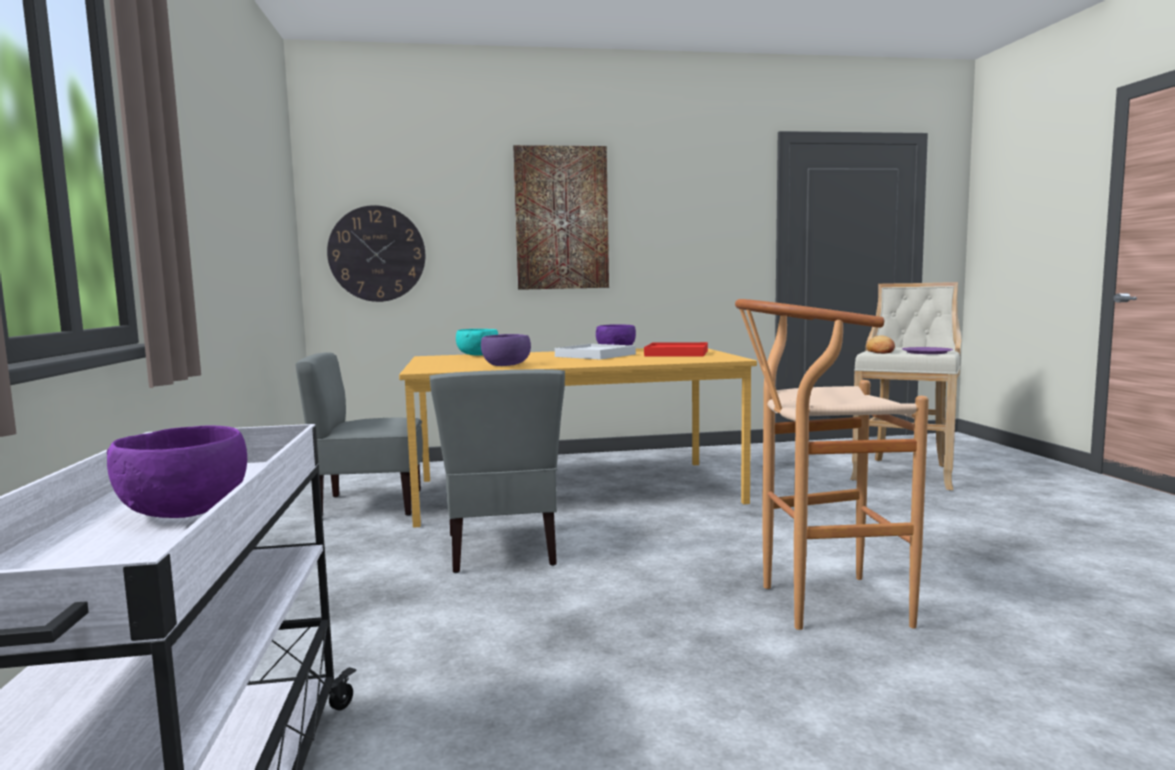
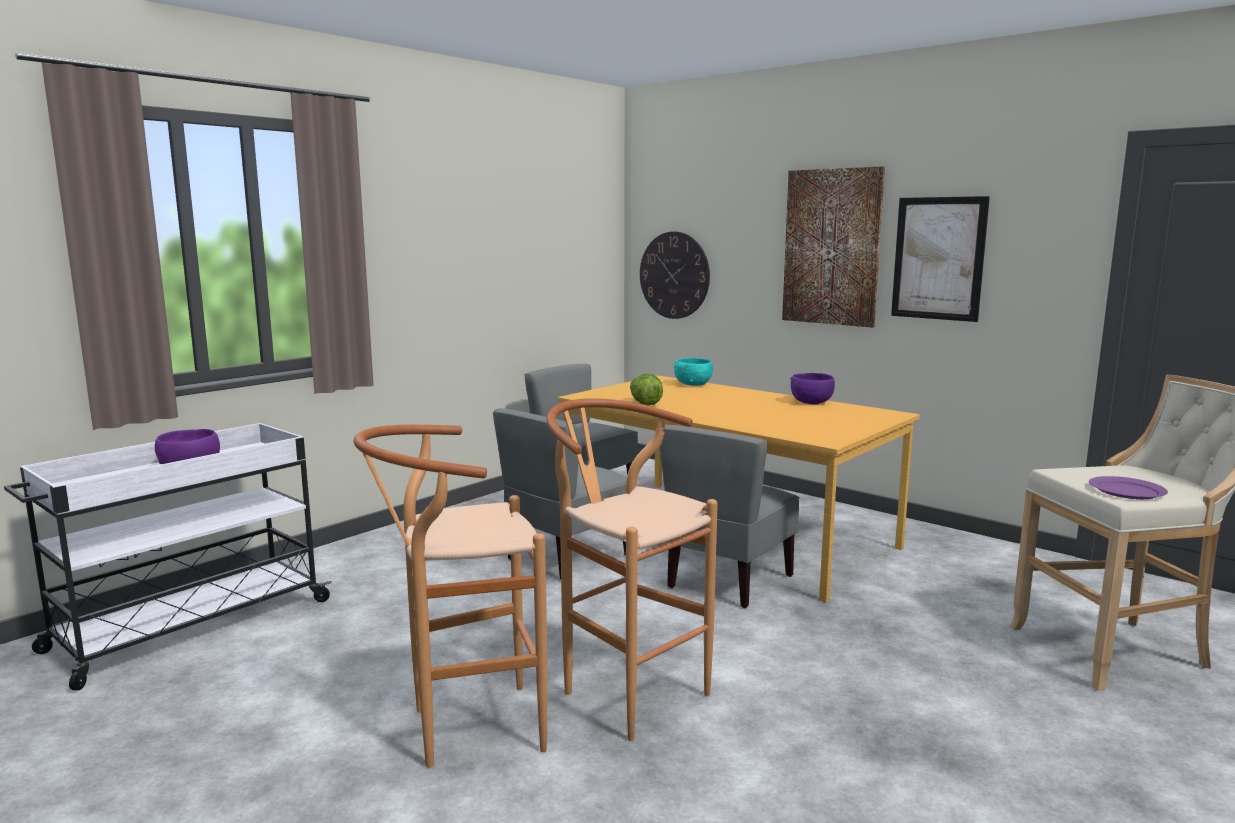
camera: 50 degrees right, 5 degrees up
(507, 365) = (645, 403): purple bowl -> lettuce
(595, 355) = (758, 406): white tray -> none
(657, 225) = (938, 258): none -> picture
(665, 516) = (728, 581): none -> grey chair
(676, 353) = (830, 420): red tray -> none
(825, 699) = (463, 729): none -> brown stool
(881, 351) = (1087, 473): bread -> none

